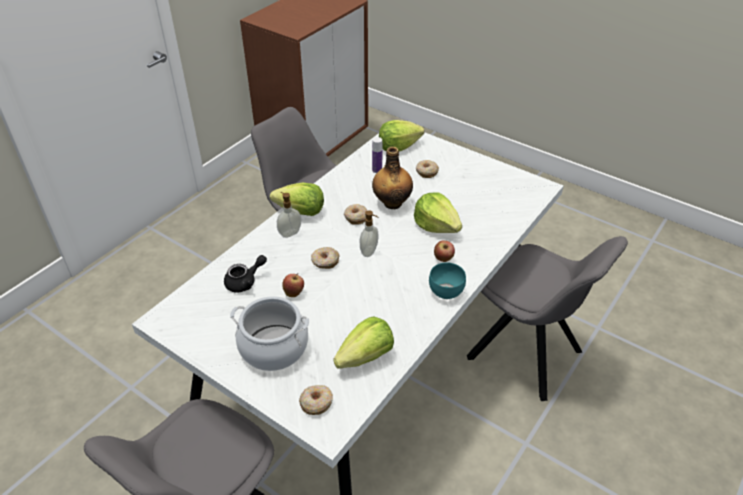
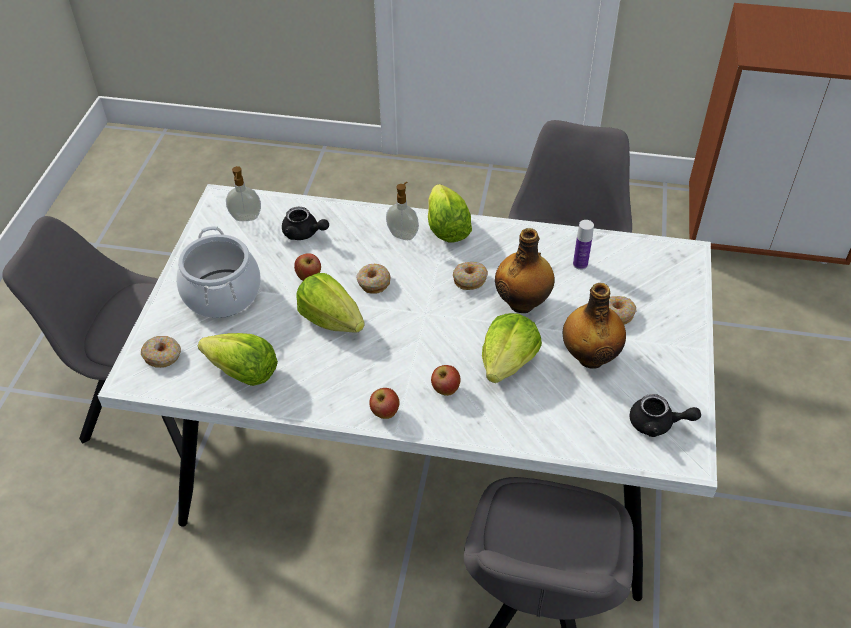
camera: 65 degrees right, 5 degrees up
(369, 252) = (415, 315): soap dispenser -> soap dispenser (246, 218)
(398, 147) = (649, 267): lettuce -> lettuce (331, 320)
(447, 292) = (385, 413): turquoise bowl -> apple
(452, 193) = (590, 356): none -> bottle
(514, 188) = (657, 424): none -> black teapot

